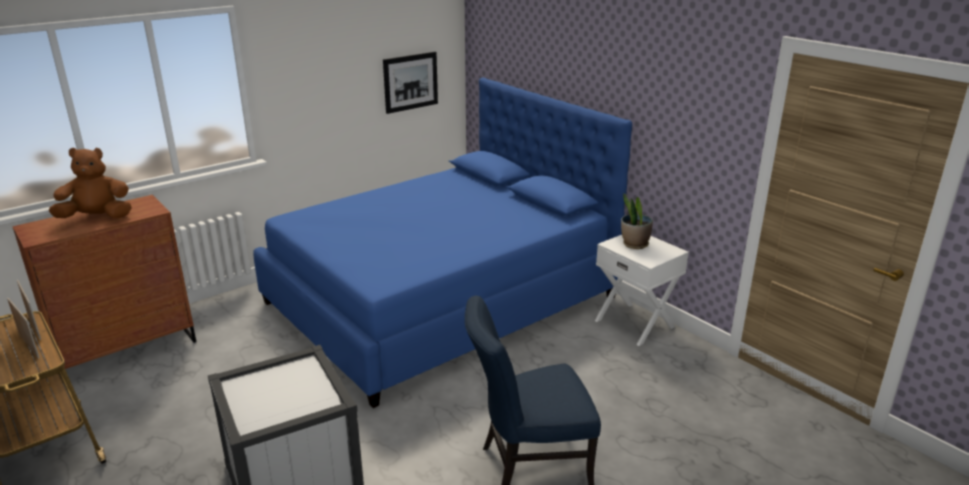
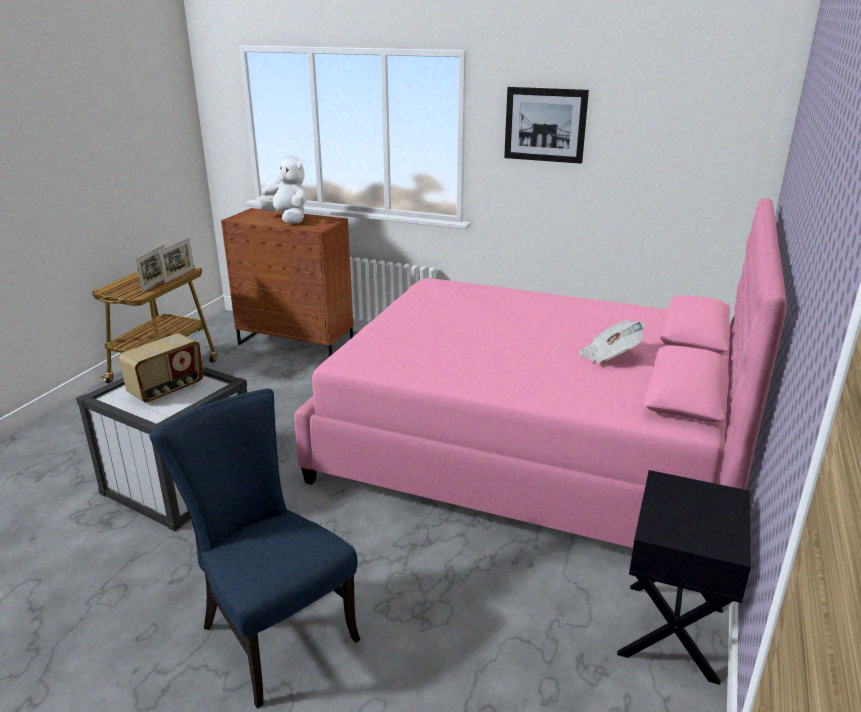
camera: 60 degrees right, 0 degrees up
(97, 217) = (287, 219): brown plush toy -> white plush toy
(278, 390) = (167, 389): none -> radio
(410, 82) = (677, 183): picture -> picture (545, 125)
(441, 300) = (531, 448): blue bed -> pink bed
(487, 204) = (609, 356): none -> newspaper
(634, 244) = (693, 503): potted plant -> none
(635, 323) = (673, 631): white nightstand -> black nightstand

